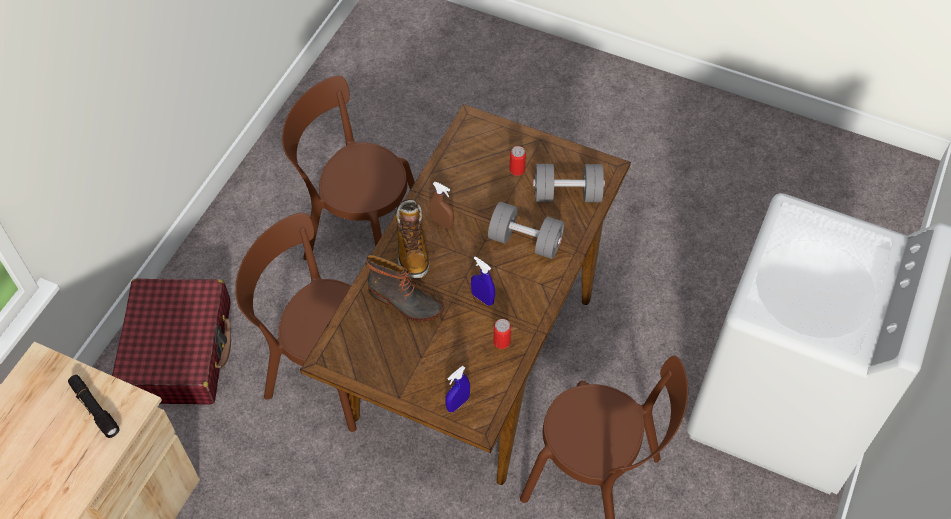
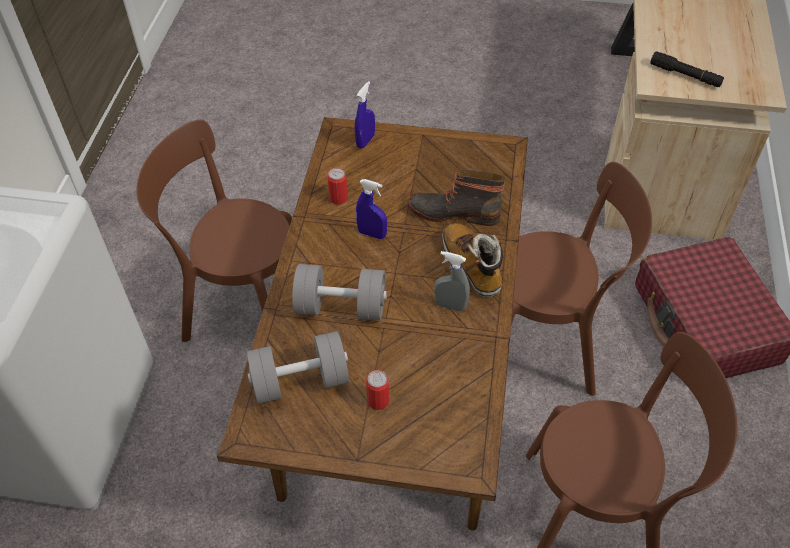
camera: 165 degrees right, 5 degrees down
(442, 222) = (450, 305): brown spray bottle -> grey spray bottle

